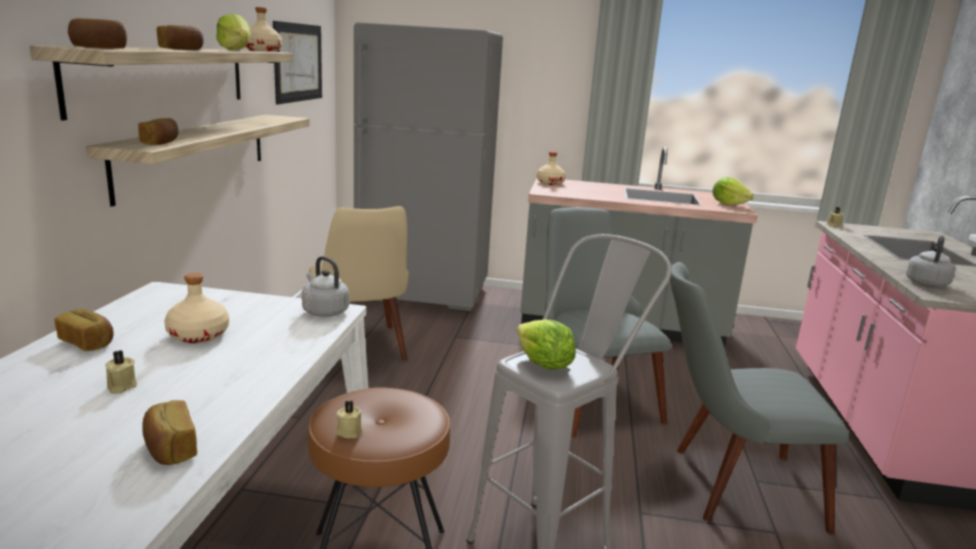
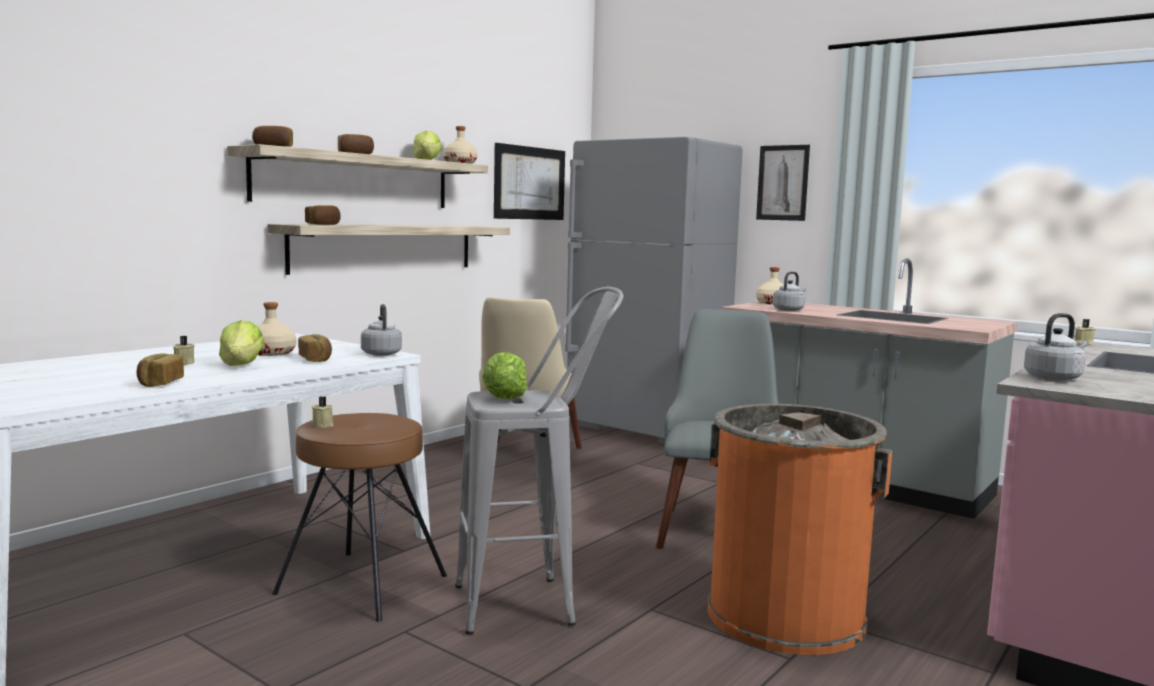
camera: 30 degrees right, 10 degrees down
(88, 342) = (201, 349): bread -> bread (316, 359)
(540, 71) = (782, 183): none -> picture
(583, 194) = (789, 310): none -> grey kettle
(727, 485) = (785, 615): grey chair -> orange trash can
(728, 204) = (973, 325): lettuce -> lettuce (241, 365)

